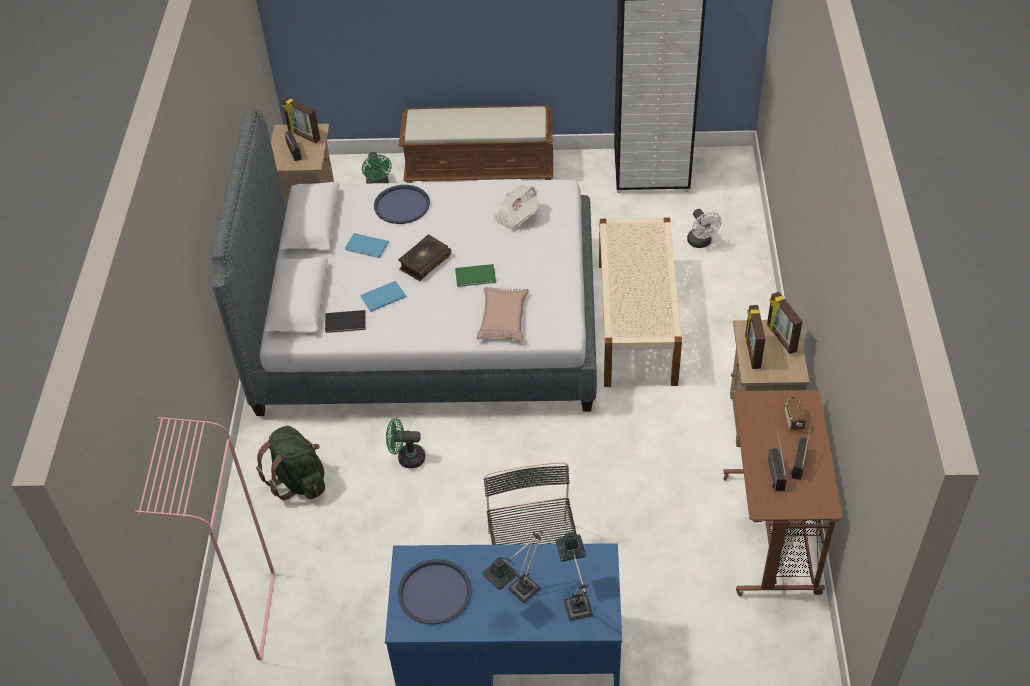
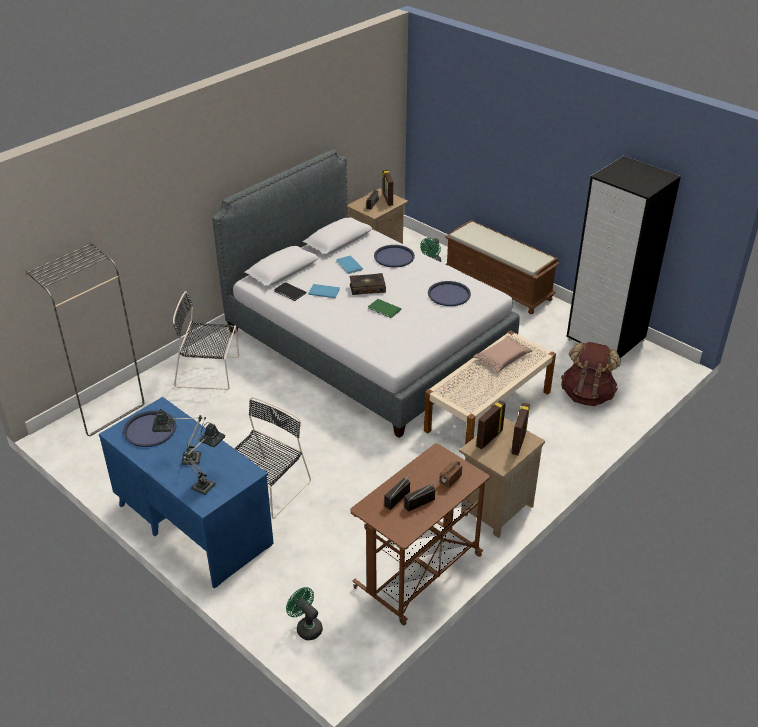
camera: 40 degrees right, 10 degrees down
(240, 616) = (106, 411): pink clothes rack -> grey clothes rack
(299, 480) = (210, 372): green backpack -> black chair
(406, 458) = (273, 396): green fan -> green fan (306, 627)
(503, 318) = (371, 337): beige pillow -> beige pillow (502, 357)
(516, 216) = (449, 294): newspaper -> blue tray
(701, 243) = (587, 395): white fan -> brown backpack

